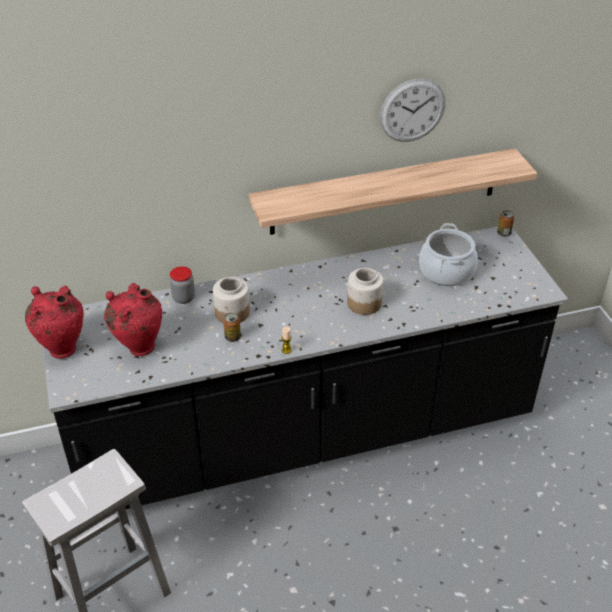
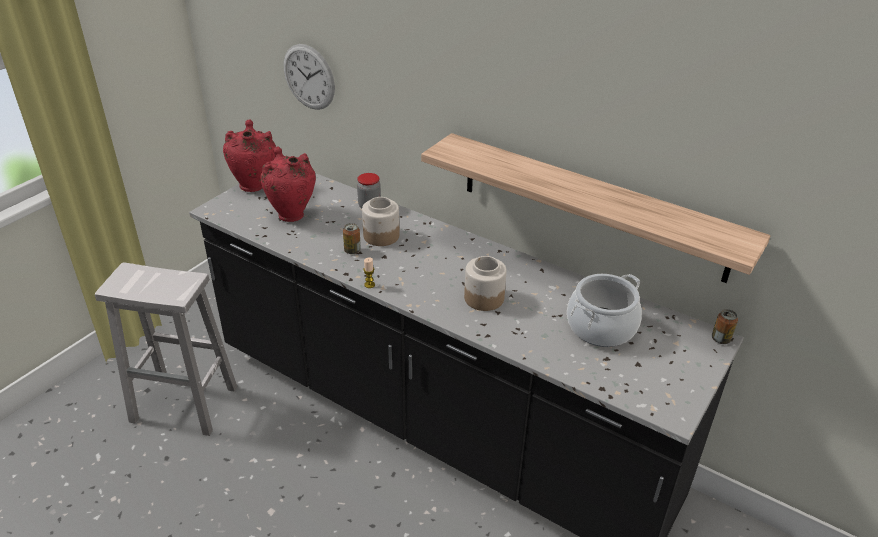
camera: 50 degrees right, 5 degrees down
(412, 110) = (633, 116): wall clock -> wall clock (309, 77)

